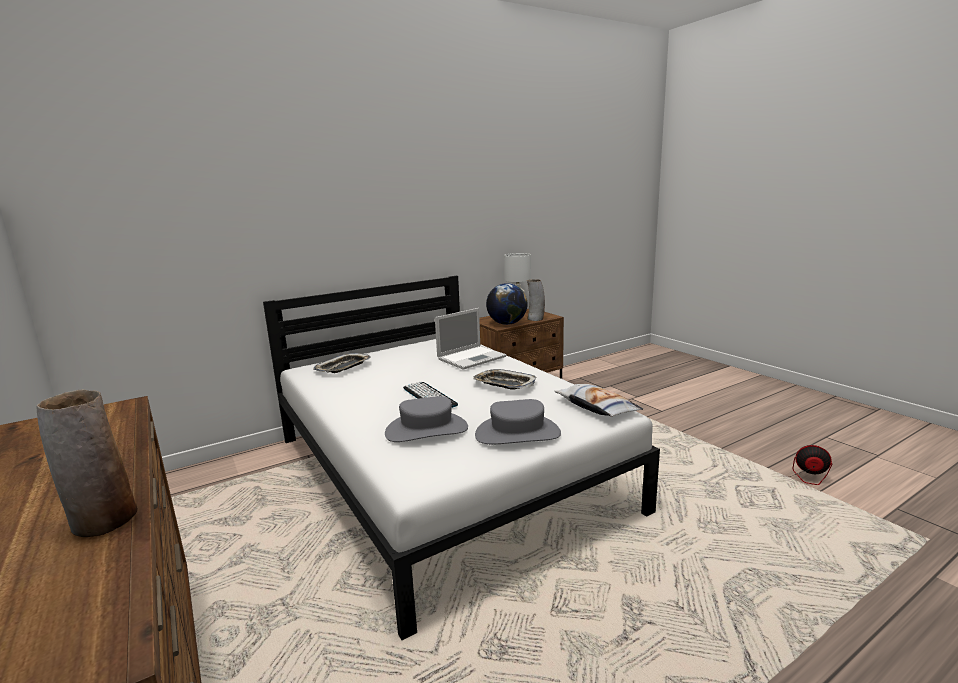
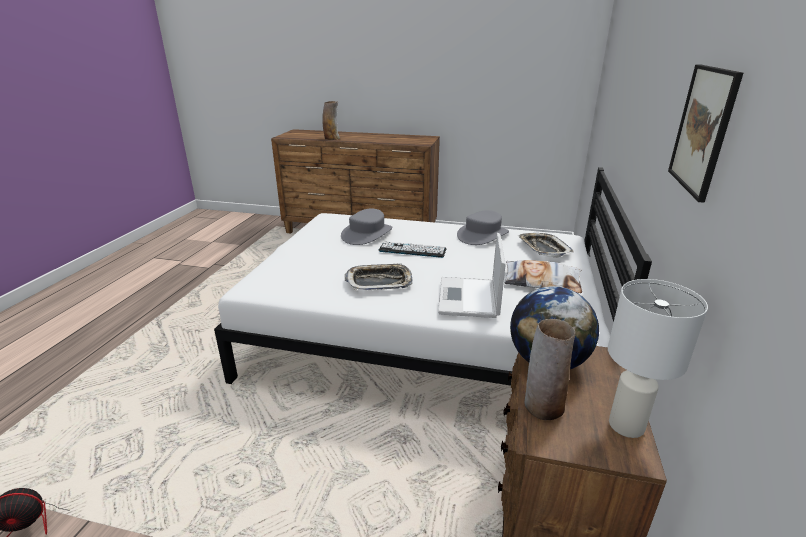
camera: 135 degrees right, 10 degrees up
(458, 209) = (702, 130): none -> picture
(517, 433) = (308, 249): grey hat -> grey hat (482, 235)
(596, 407) = (271, 288): pillow -> pillow (542, 282)

